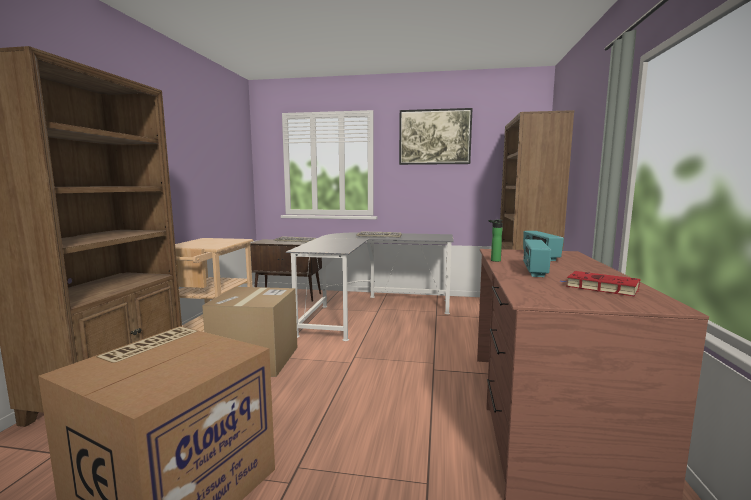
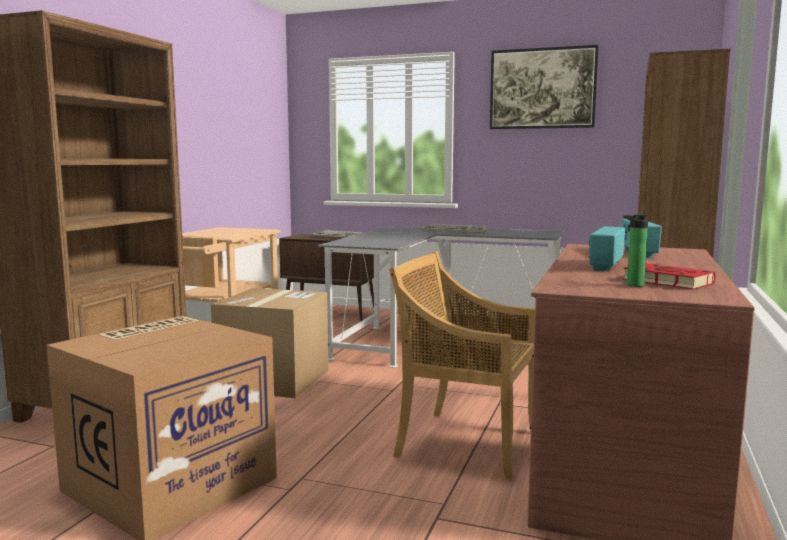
camera: 10 degrees right, 0 degrees up
(422, 412) = (465, 443): none -> beige chair
(494, 260) = (568, 255): bottle -> bottle (632, 285)

